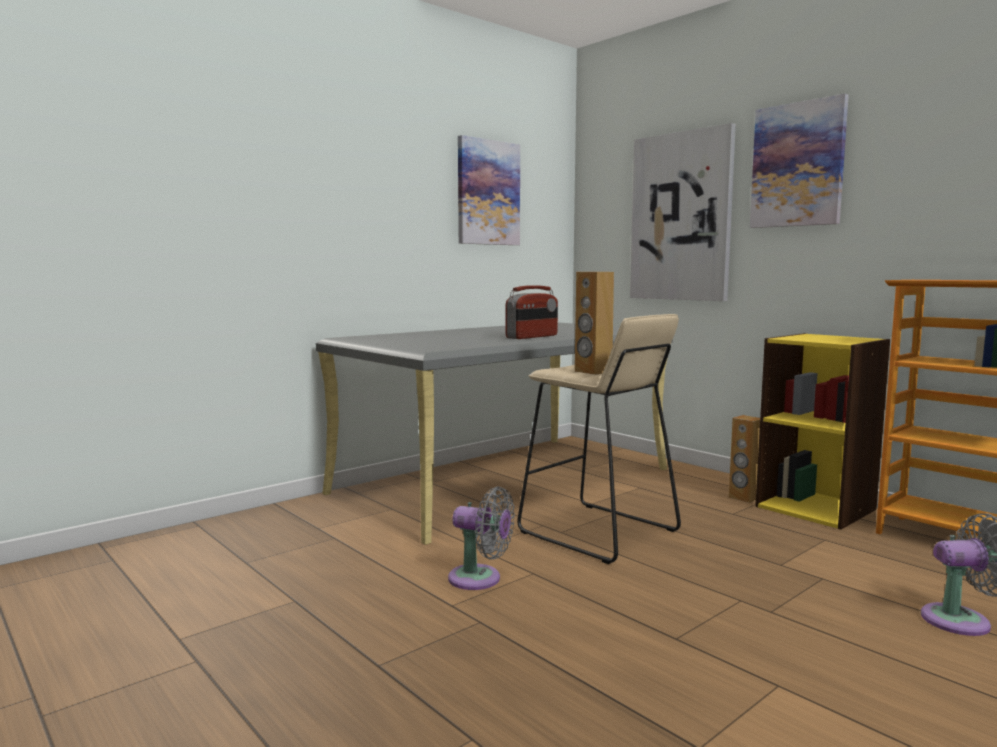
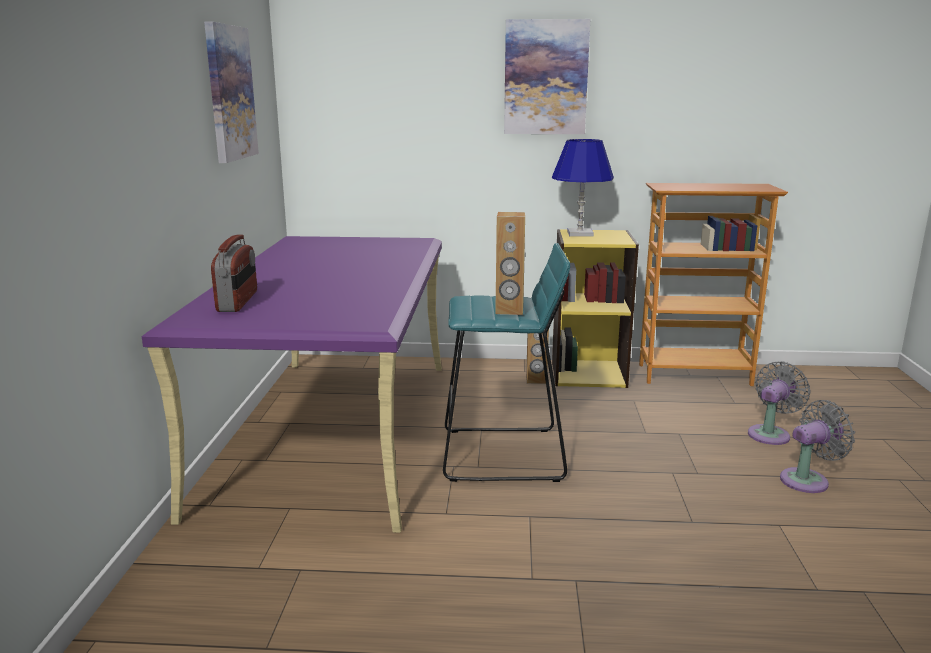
camera: 45 degrees left, 10 degrees up
(480, 579) = (506, 543): grey fan -> grey fan (808, 480)
(505, 480) = (334, 429): grey desk -> purple desk
(532, 337) = (374, 274): radio -> radio (238, 301)
(598, 532) = (503, 455): beige stool -> turquoise stool
(681, 217) = (424, 118): picture -> none
(815, 336) = (580, 234): none -> blue table lamp

